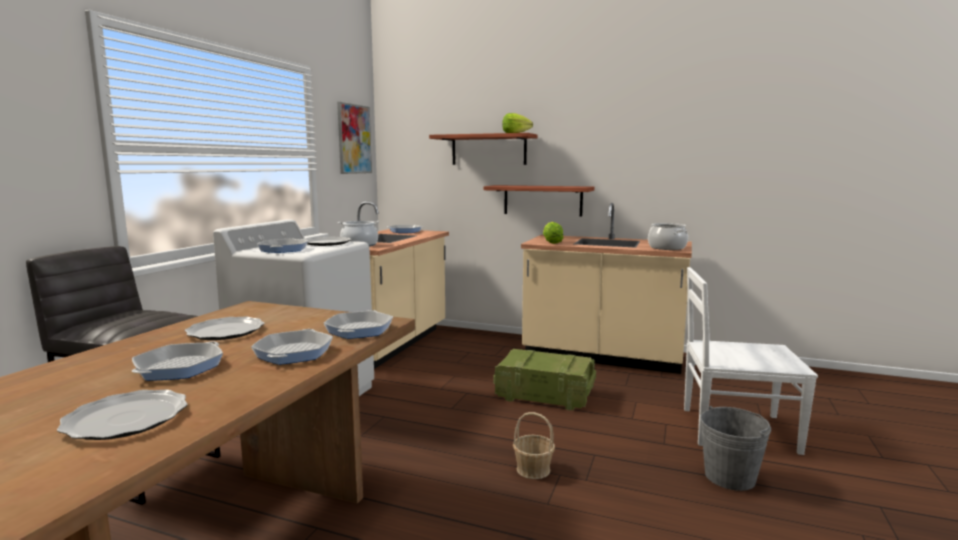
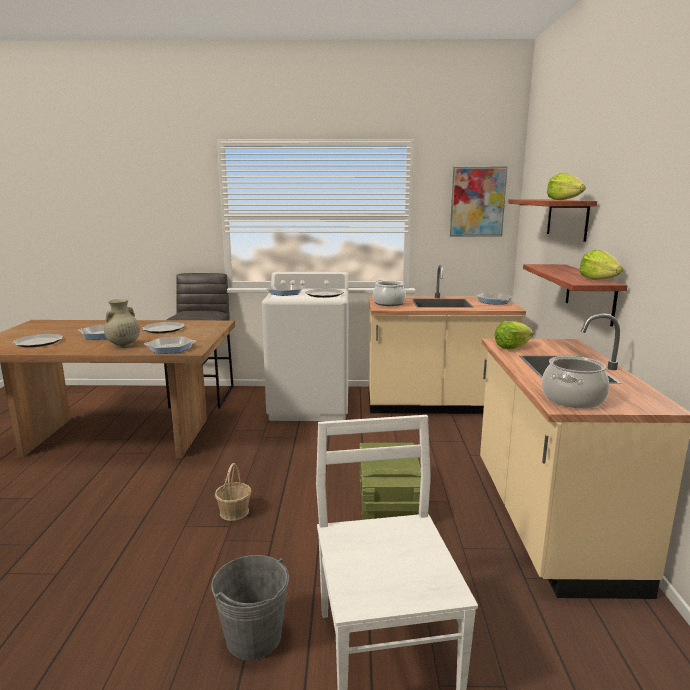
camera: 70 degrees right, 5 degrees up
(294, 353) = (123, 345): frying pan -> beige vase
(572, 186) = (598, 279): none -> lettuce

